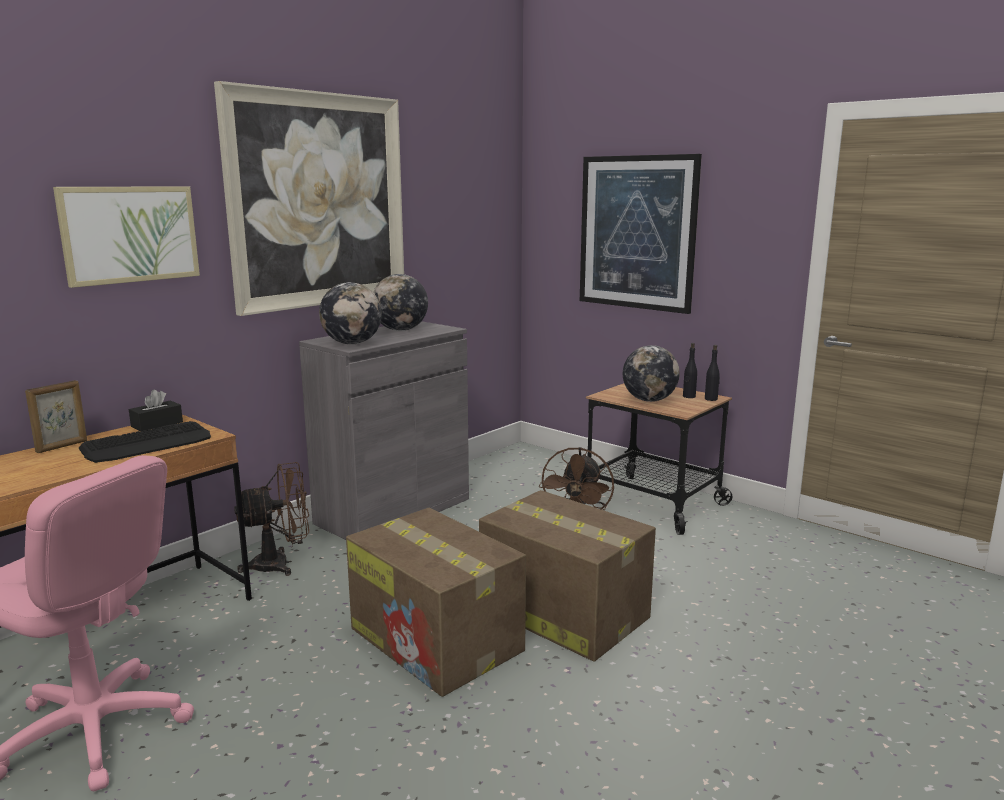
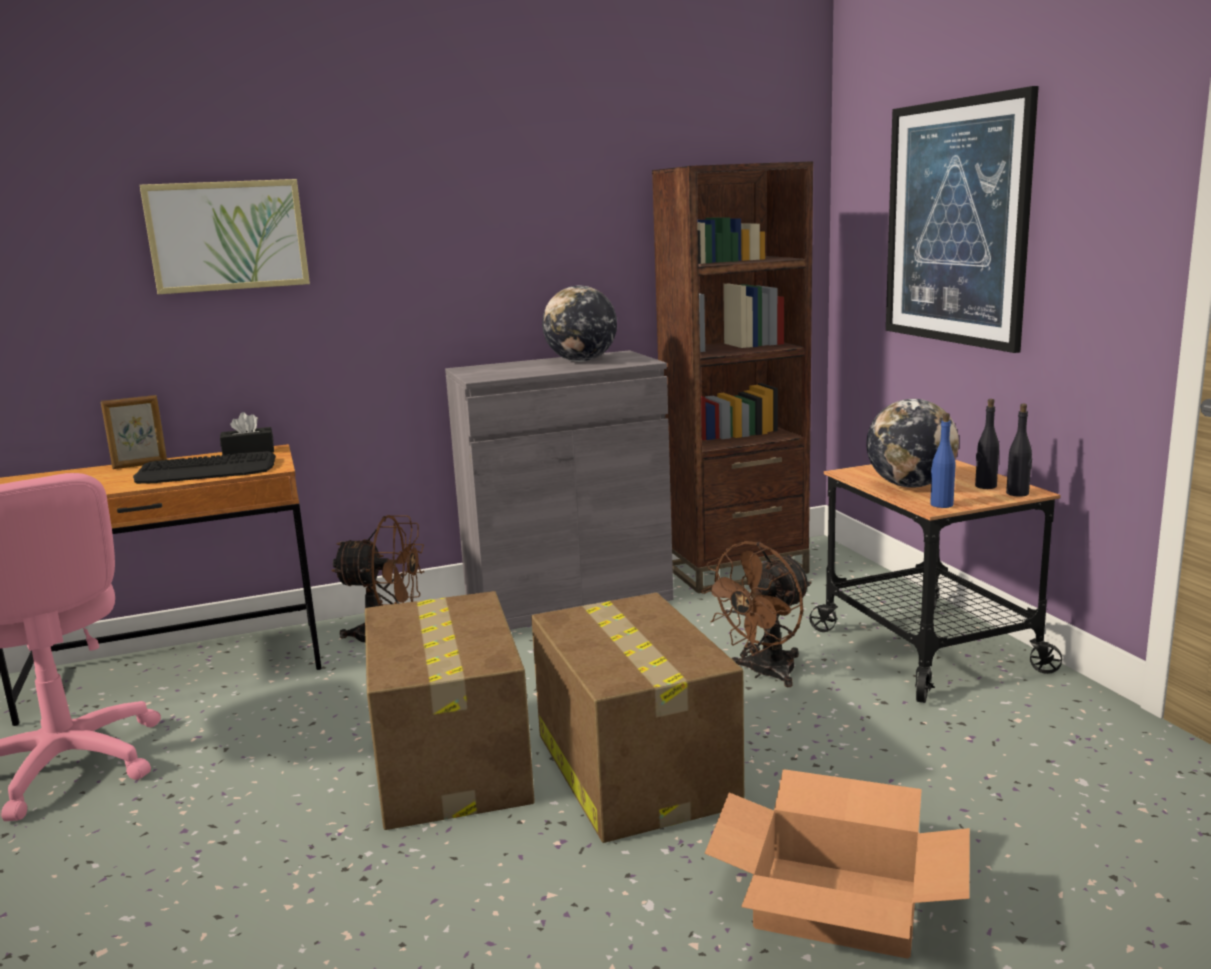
camera: 30 degrees right, 0 degrees up
(318, 201) = (477, 192): picture -> none
(352, 343) = (491, 373): globe -> none
(488, 472) = (735, 569): none -> brown bookcase
(683, 410) = (941, 505): none -> blue bottle
(752, 656) = (837, 905): none -> cardboard box

